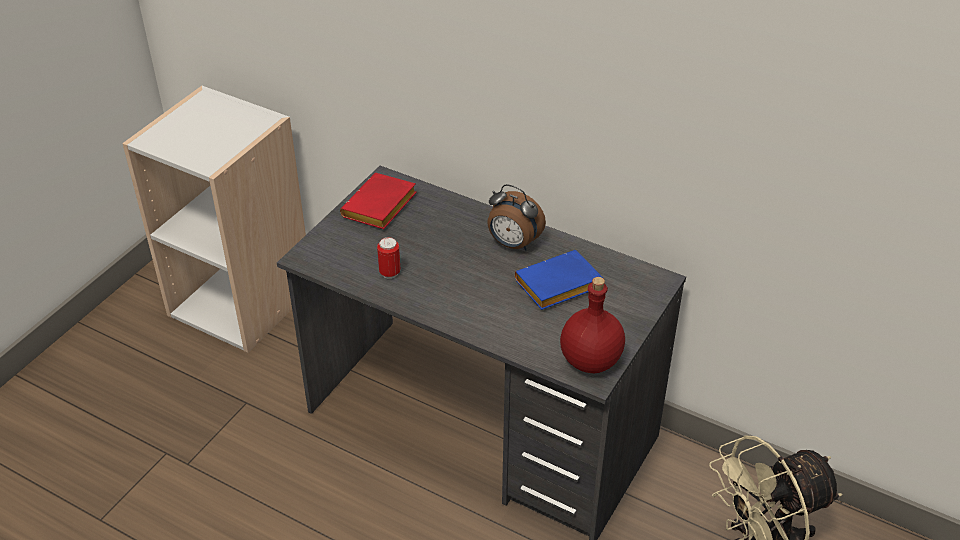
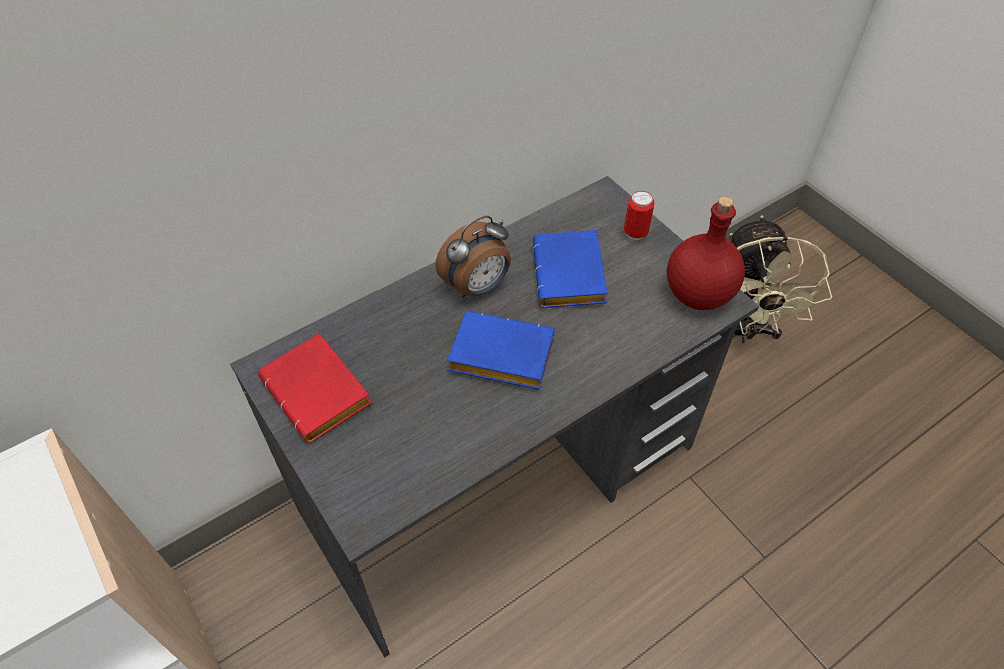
camera: 65 degrees left, 10 degrees up
(390, 273) = (456, 427): can -> can (635, 233)
(458, 273) = (498, 357): none -> blue book

